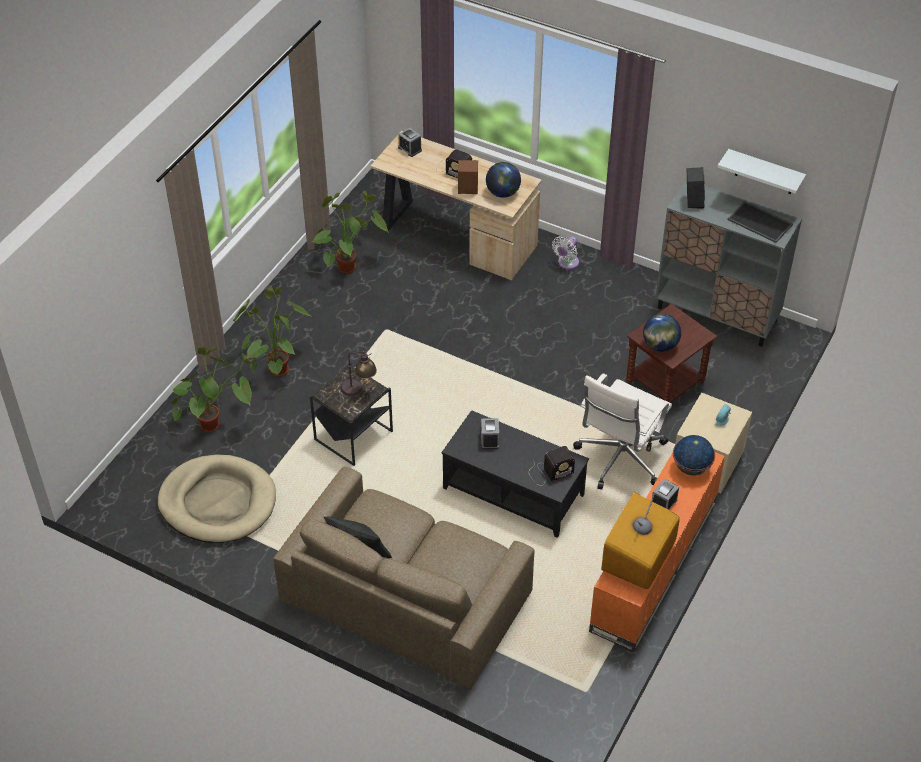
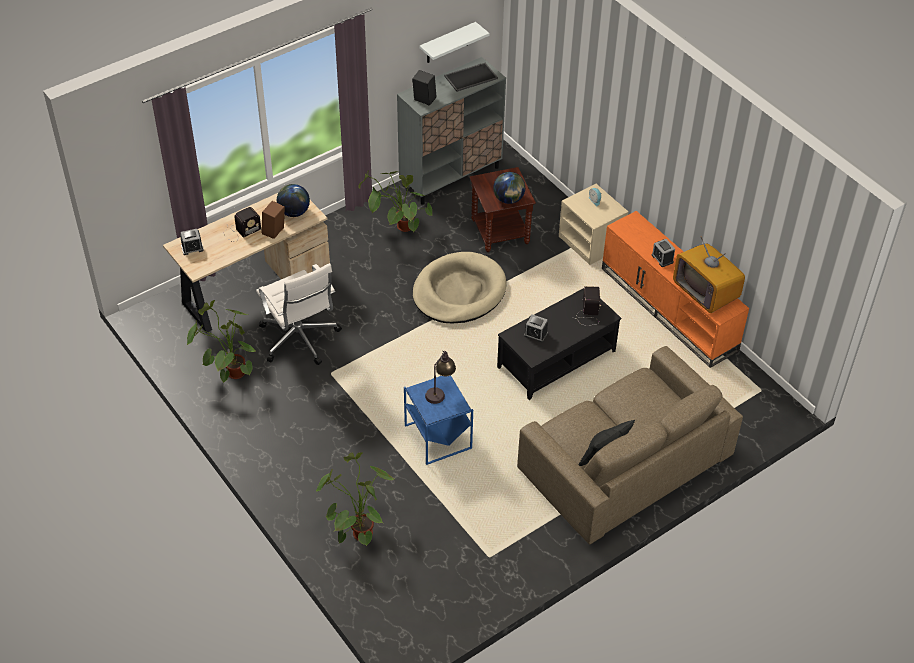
camera: 65 degrees left, 0 degrees up
(218, 502) = (457, 556): beige dog bed -> beige dog bed (459, 292)
(274, 363) = (318, 463): potted plant -> potted plant (396, 227)
(352, 436) = (438, 438): black side table -> blue side table
(567, 263) = (336, 234): white fan -> none
(619, 459) = (559, 287): white office chair -> white office chair (300, 340)
(691, 468) = (638, 231): globe -> none

